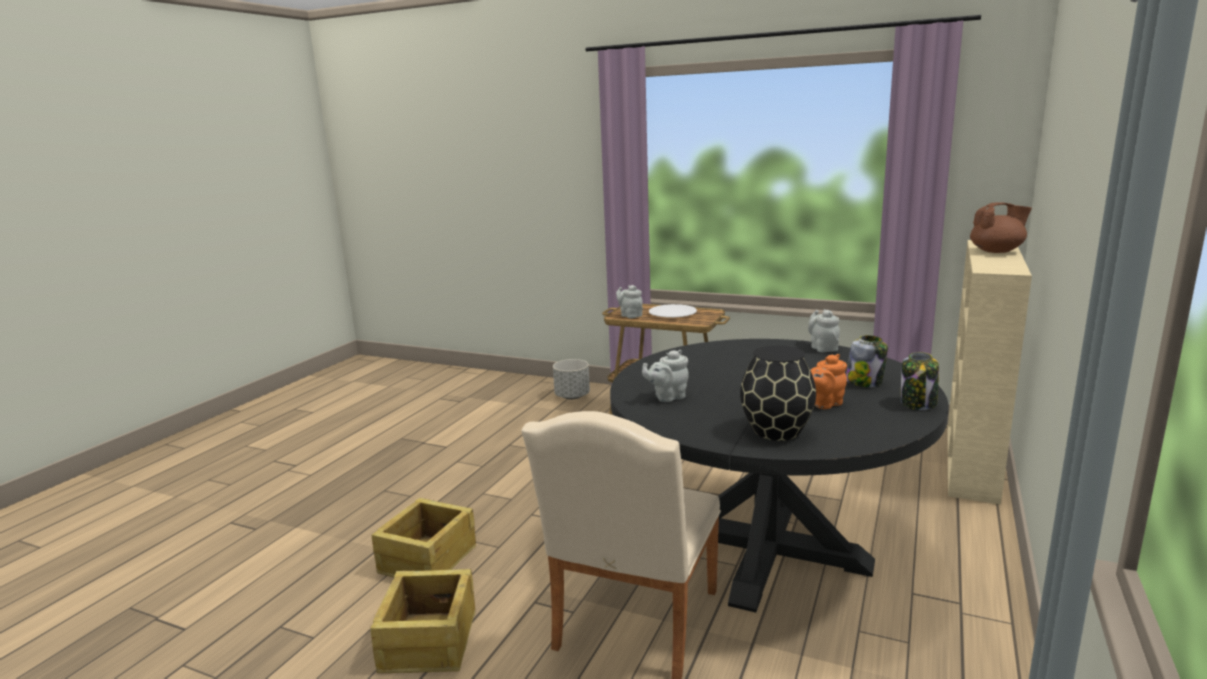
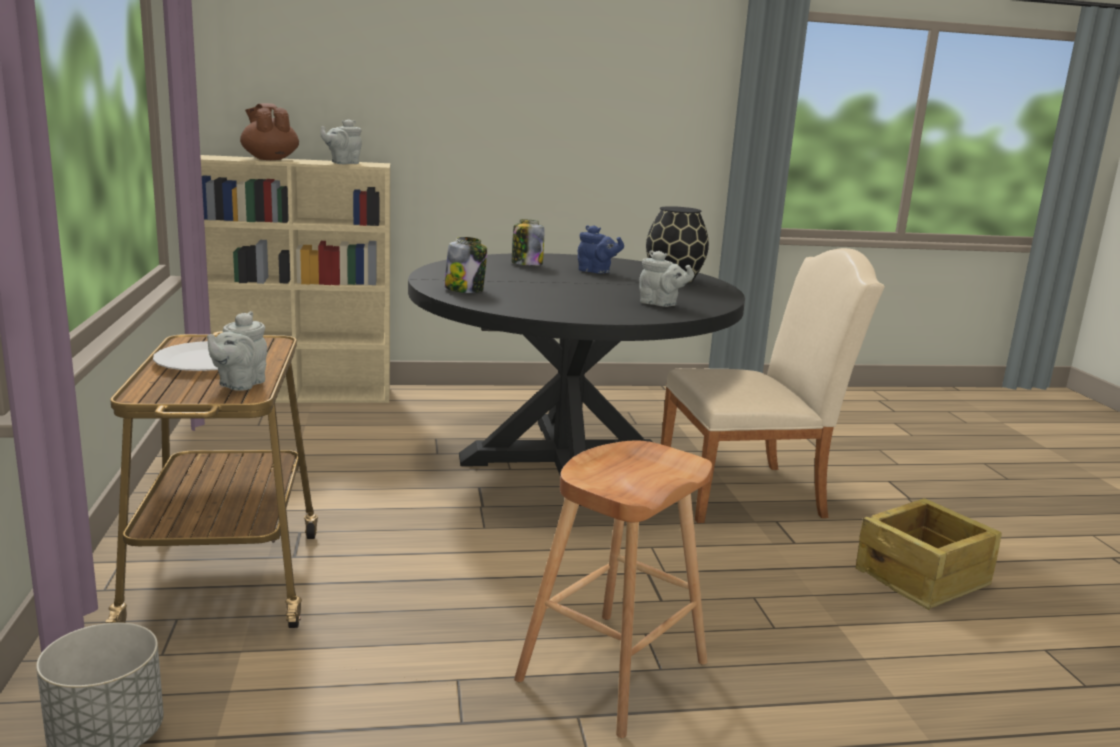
camera: 125 degrees left, 0 degrees up
(426, 559) = (848, 640): crate -> none
(496, 481) = (612, 672): none -> brown stool
(822, 348) = (433, 272): grey teapot -> grey teapot (343, 163)
(823, 404) = (596, 272): orange teapot -> blue teapot
(918, 403) = (558, 257): jar -> jar (465, 290)

